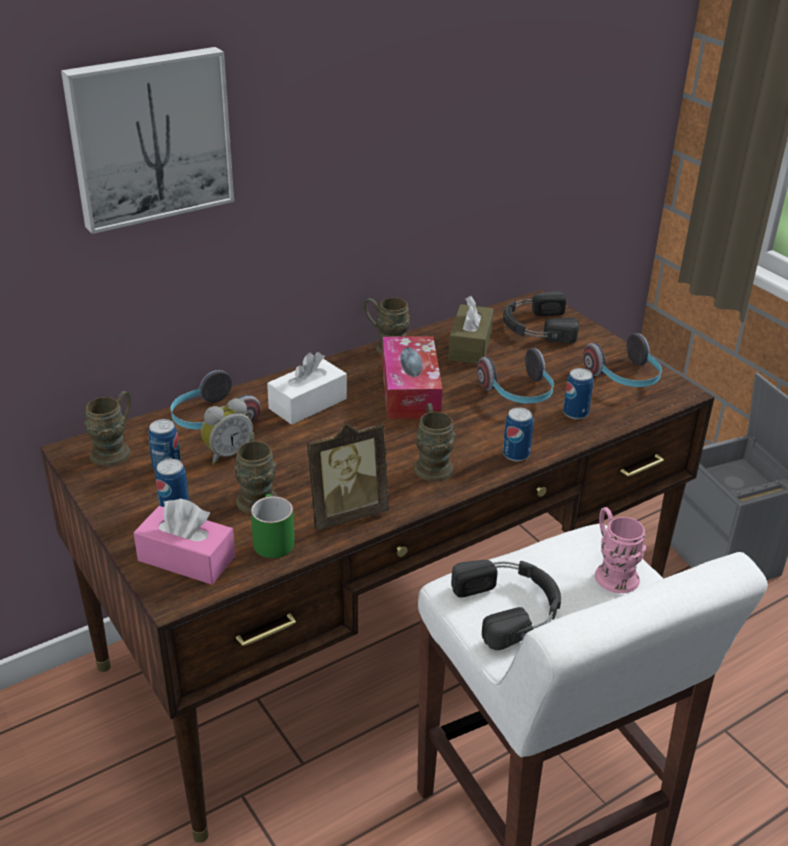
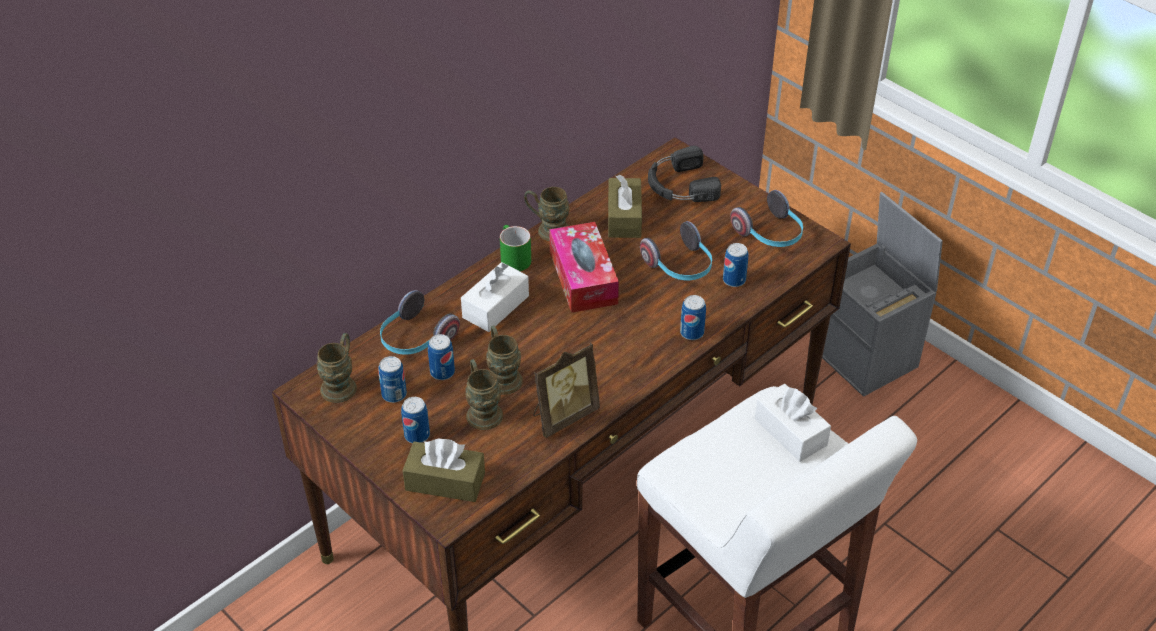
camera: 10 degrees left, 10 degrees up
(149, 137) = (347, 117): picture -> none
(186, 558) = (445, 481): pink tissue box -> brown tissue box
(227, 454) = (442, 372): alarm clock -> can
(271, 539) = (509, 451): green mug -> green mug (512, 258)
(432, 464) = (622, 354): brown mug -> brown mug (502, 376)
(511, 607) = (716, 478): black headphones -> none
(612, 571) = (790, 432): pink mug -> white tissue box

